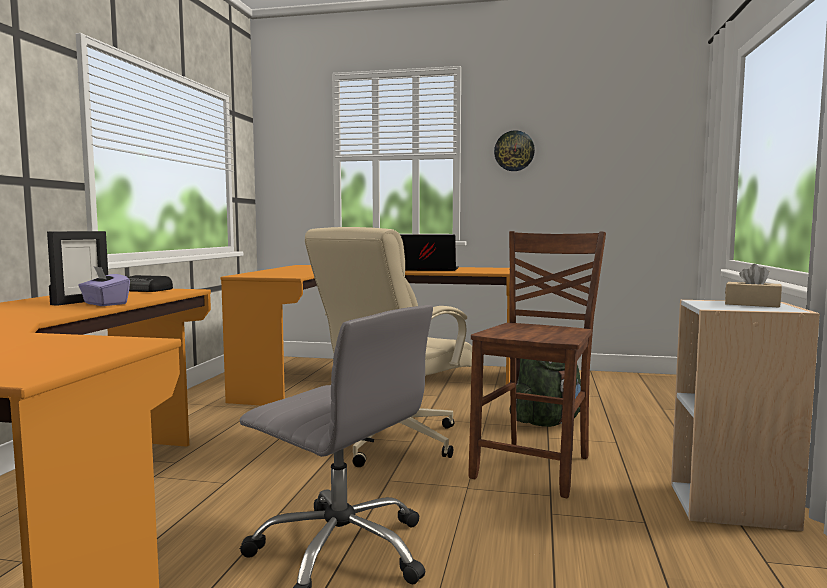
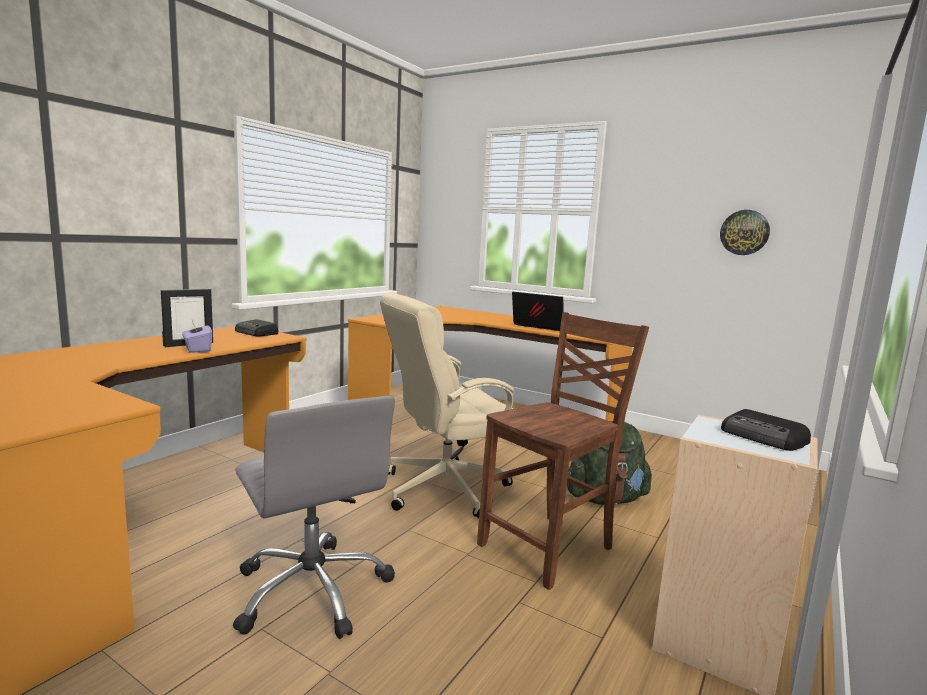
camera: 20 degrees right, 5 degrees up
(514, 151) = (652, 210): wall clock -> wall clock (744, 232)
(752, 304) = (764, 437): beige tissue box -> radio

